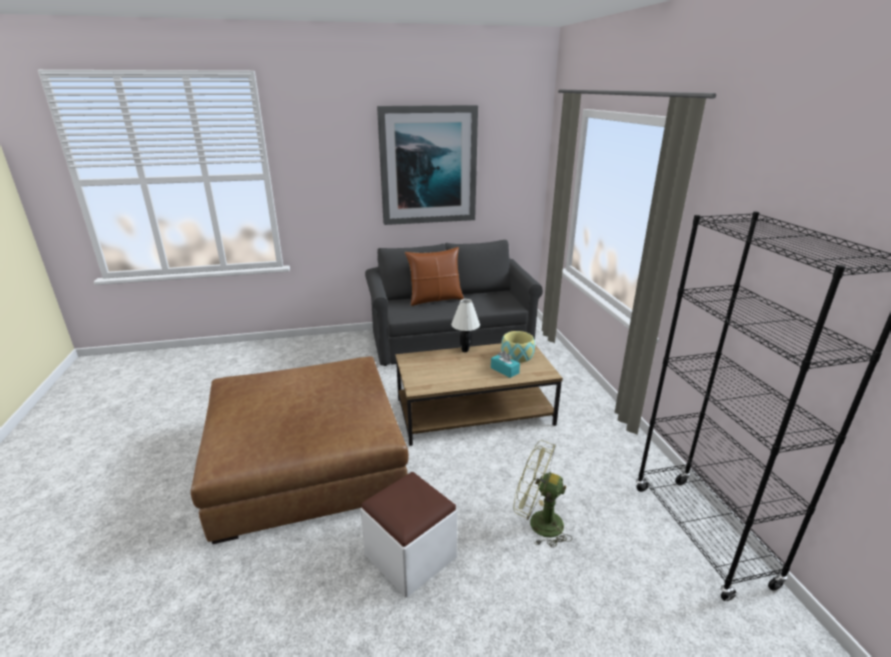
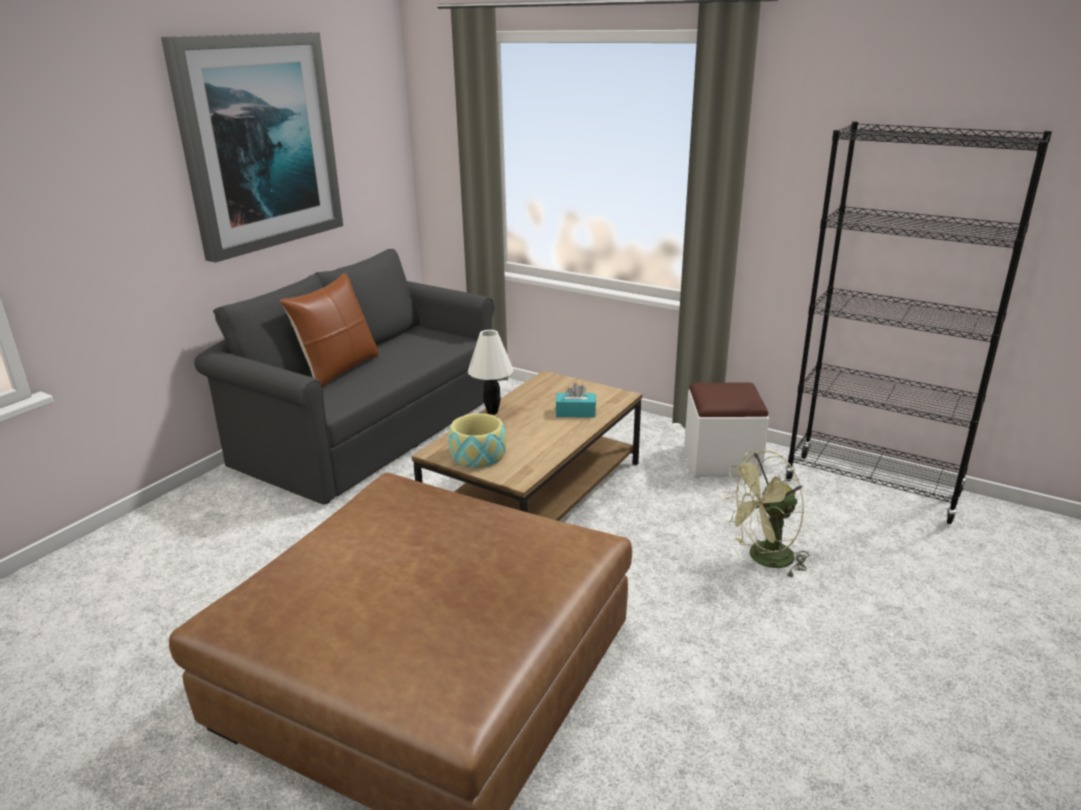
camera: 45 degrees left, 0 degrees up
(410, 556) = (715, 672): white ottoman -> white ottoman (721, 460)
(517, 355) = (559, 392): bowl -> bowl (478, 455)

